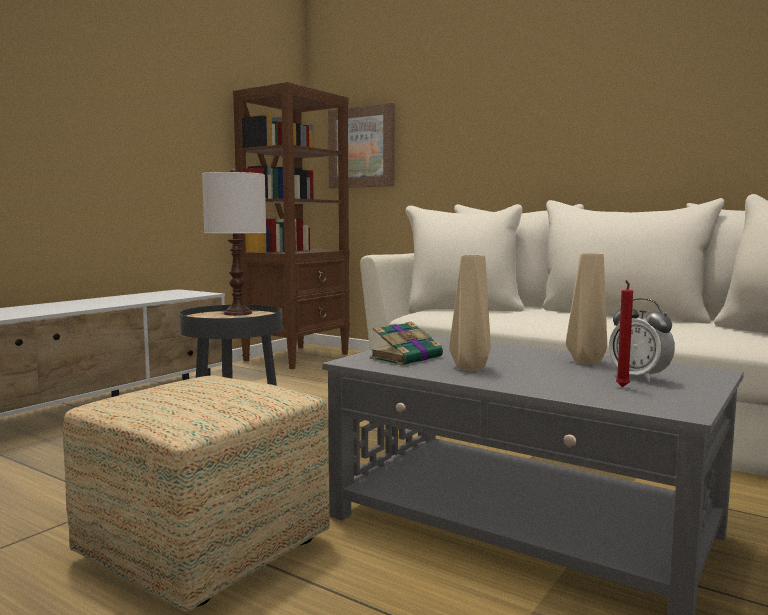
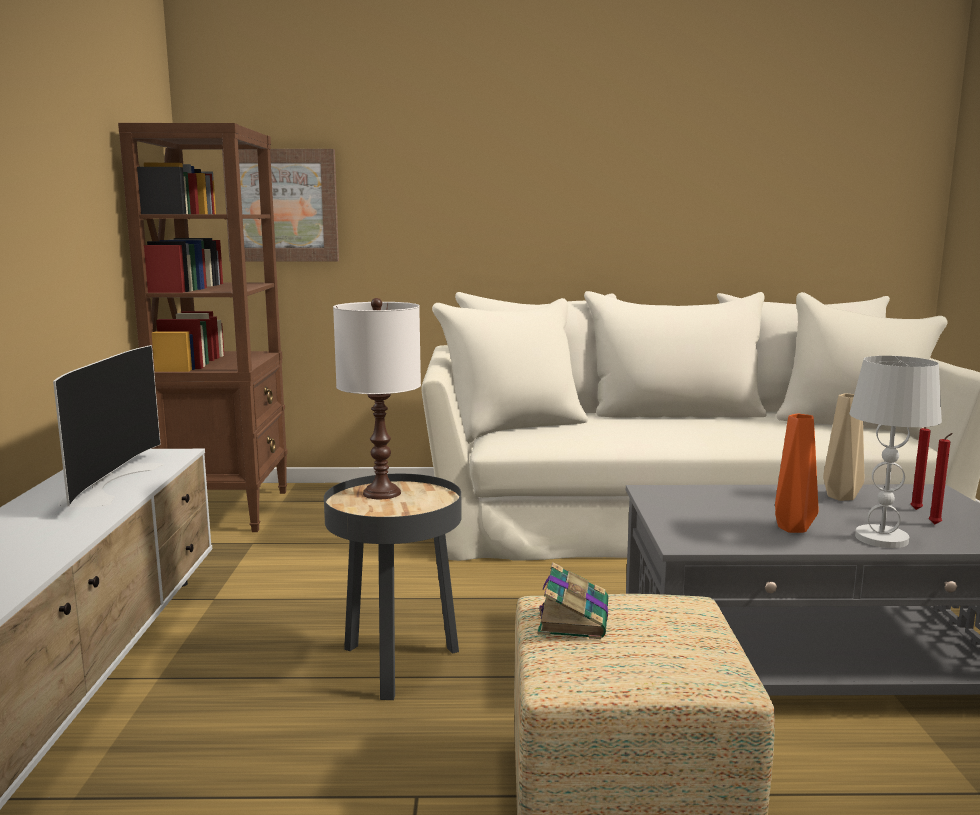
camera: 35 degrees left, 5 degrees up
(138, 298) = (107, 482): none -> television
(407, 357) = (709, 526): book -> book (574, 617)
(468, 368) = (791, 528): beige vase -> orange vase
(531, 384) = (882, 538): none -> white table lamp
(639, 377) = (915, 509): alarm clock -> red candle

